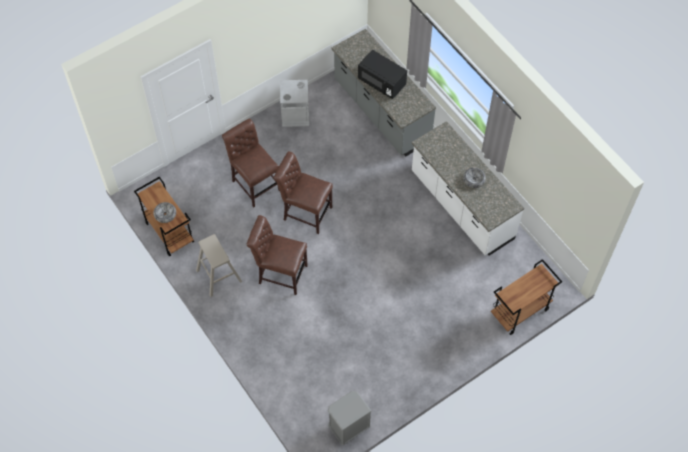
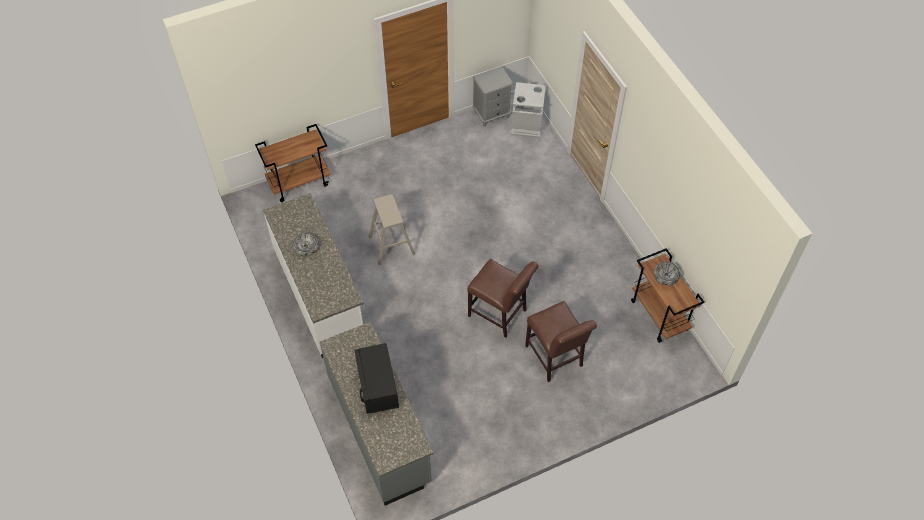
camera: 170 degrees left, 5 degrees down
(219, 276) = (604, 261): beige stool -> beige stool (392, 245)
(280, 273) = (537, 254): brown chair -> none
(295, 115) = (492, 443): grey trash can -> grey trash can (526, 125)
(382, 82) = (378, 386): black microwave -> black microwave turned 150 degrees counterclockwise

